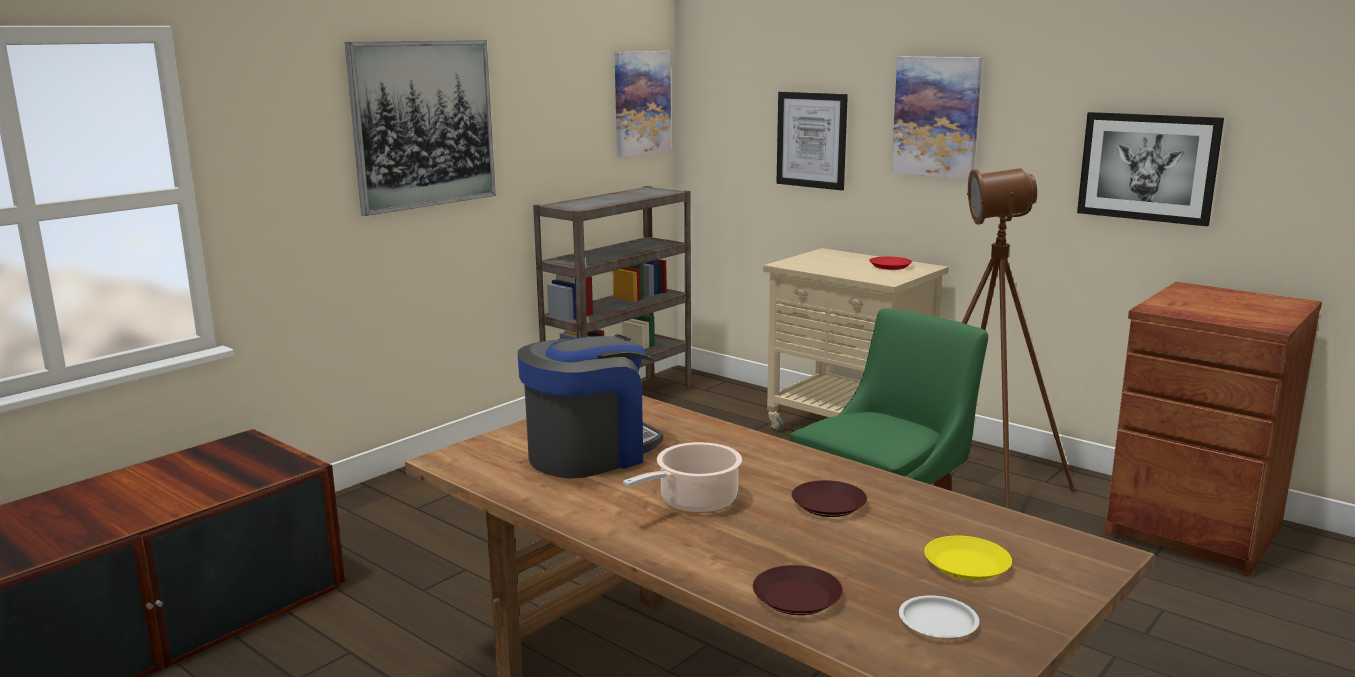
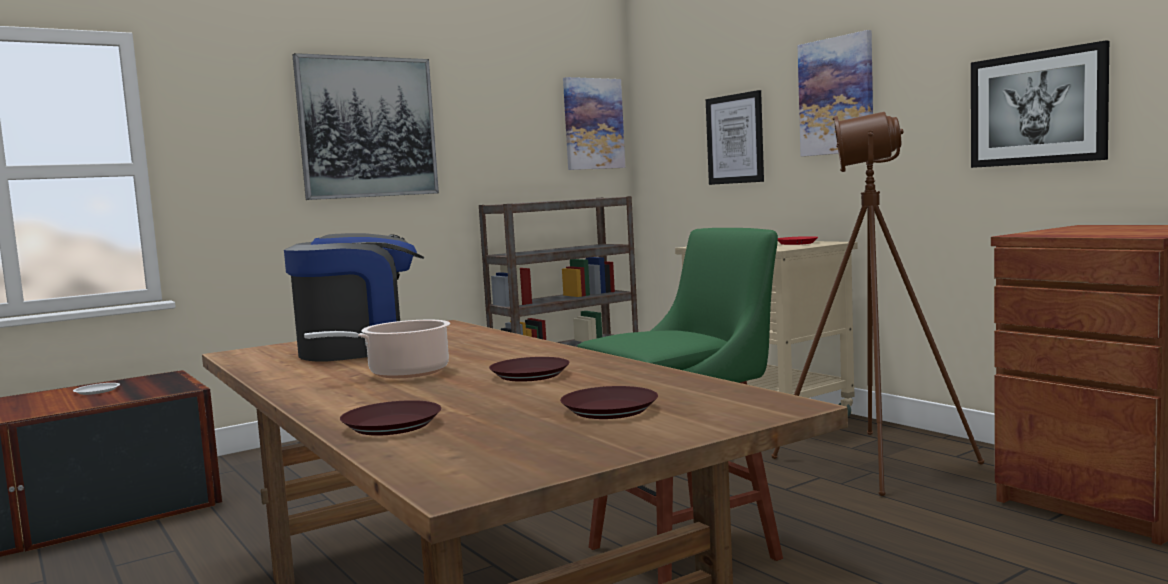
camera: 15 degrees right, 10 degrees down
(937, 623) = (510, 444): white plate -> white plate (96, 391)
(967, 566) = (609, 410): yellow plate -> brown plate

